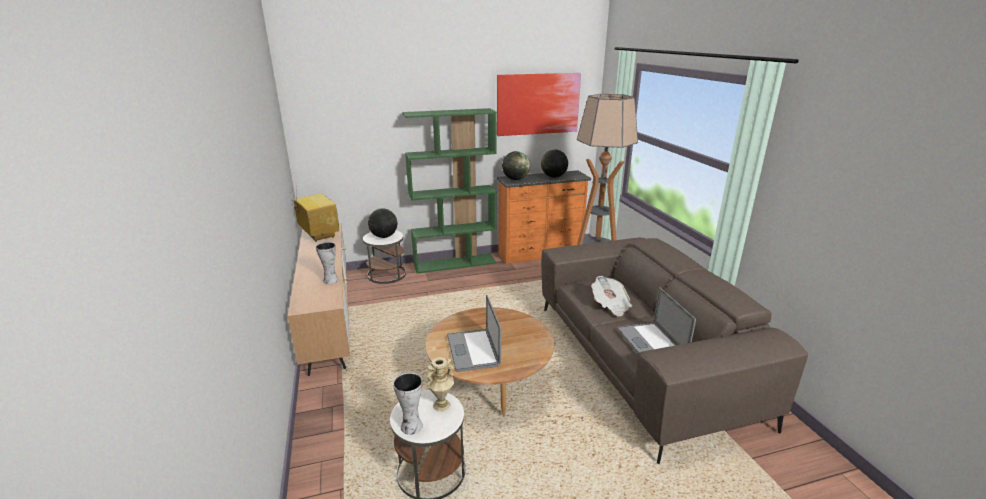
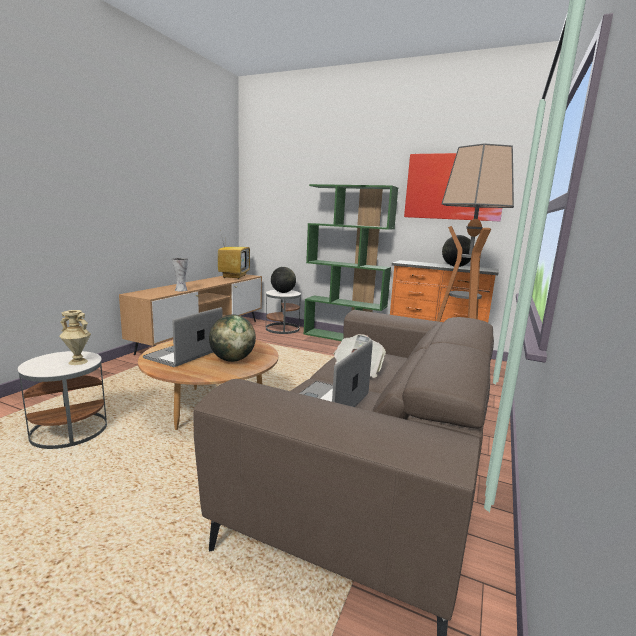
camera: 40 degrees right, 10 degrees down
(410, 426) = (36, 362): vase -> none
(515, 179) = (411, 262): globe -> globe (232, 360)

